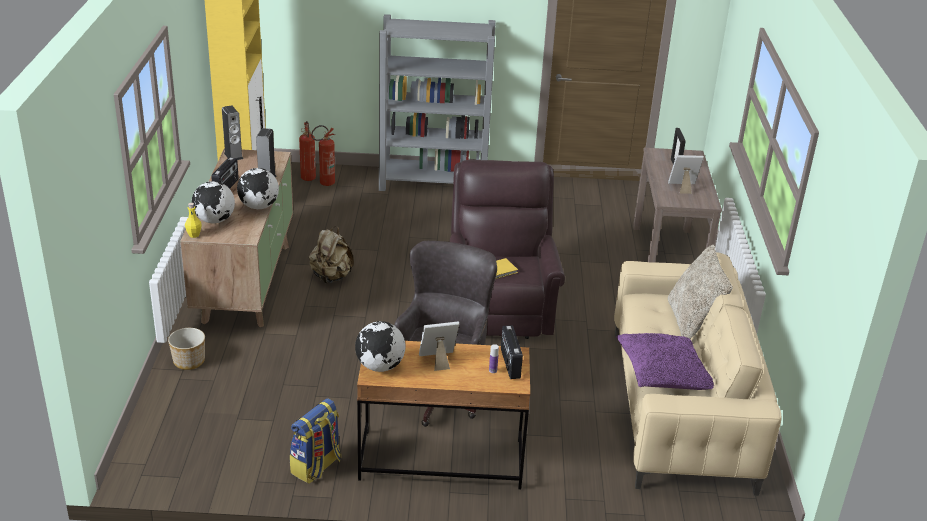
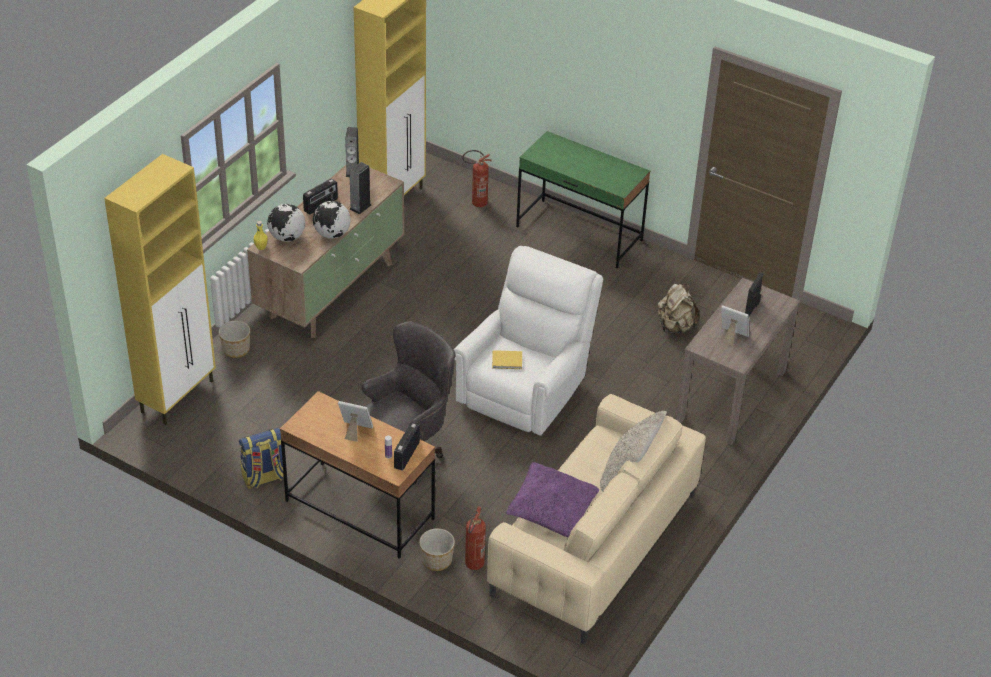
camera: 30 degrees right, 10 degrees up
(158, 423) = (178, 396): none -> yellow cabinet
(308, 179) = (465, 194): fire extinguisher -> fire extinguisher (473, 567)
(331, 277) = (405, 308): beige backpack -> beige backpack (675, 326)
(380, 366) = (308, 419): globe -> none
(433, 182) = (579, 234): grey bookcase -> green desk
(499, 305) = (525, 389): brown armchair -> white armchair
(557, 477) = (436, 560): none -> planter

